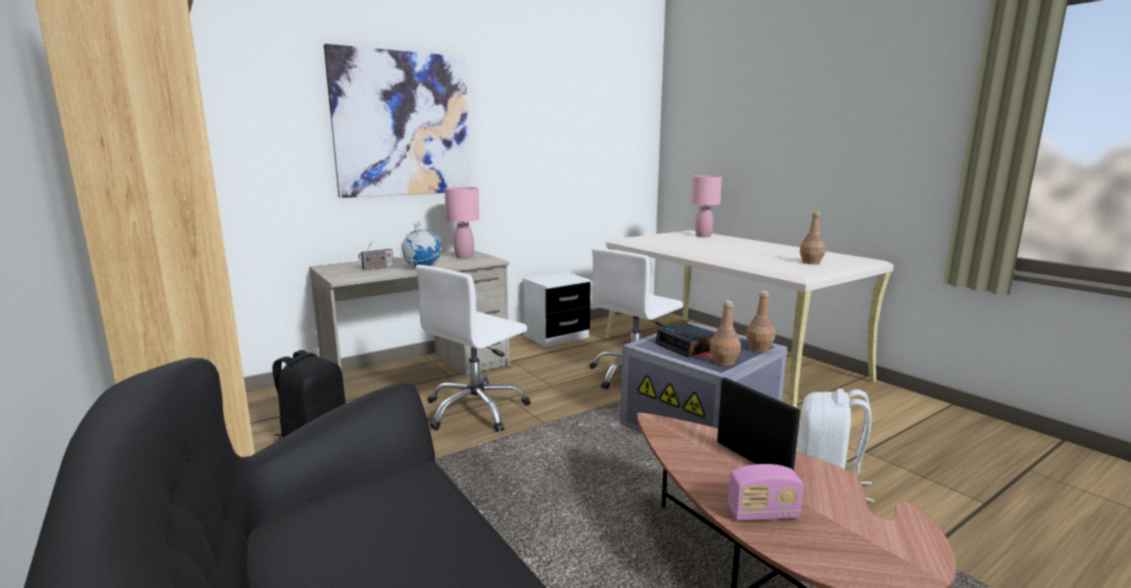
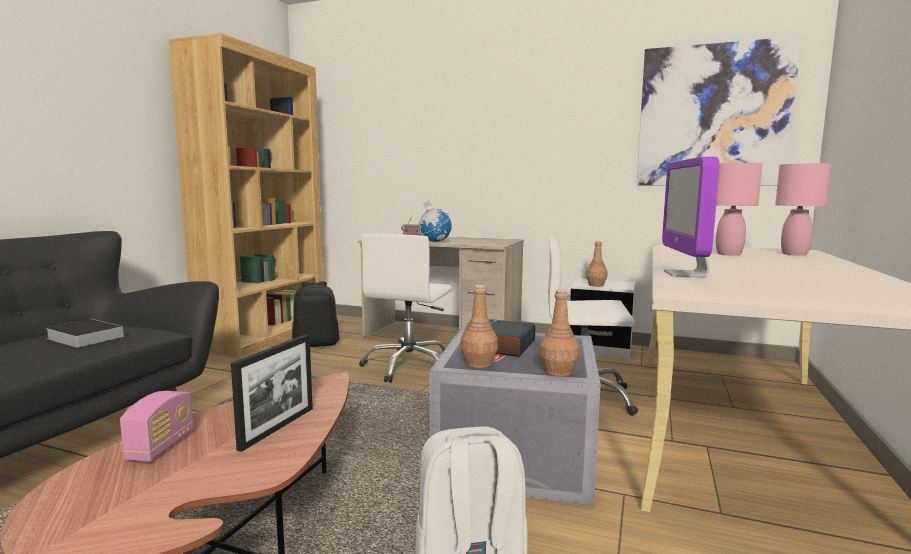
camera: 55 degrees right, 5 degrees down
(365, 529) = (83, 337): none -> book
(403, 124) = (471, 125): picture -> picture (713, 116)
(464, 256) = (491, 241): pink table lamp -> pink table lamp (729, 254)
(476, 410) = (409, 366): white office chair -> white office chair turned 75 degrees counterclockwise
(759, 265) = (685, 274): none -> monitor
(762, 514) = (161, 446): radio -> radio turned 135 degrees counterclockwise
(811, 262) = (786, 285): brown bottle -> brown bottle (596, 285)

